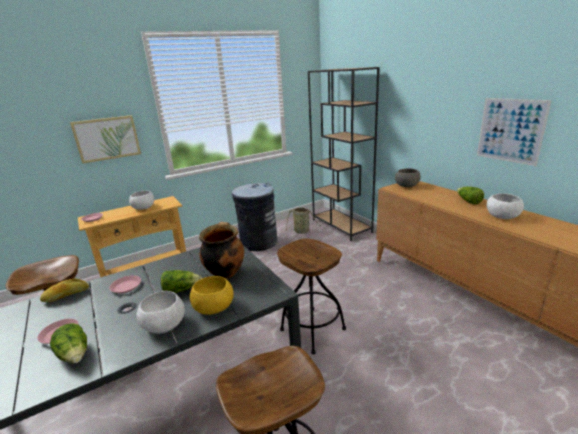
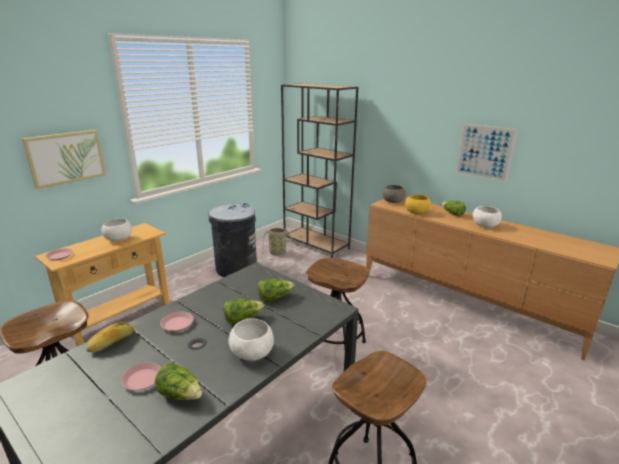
camera: 20 degrees left, 0 degrees up
(214, 307) = (289, 329): yellow bowl -> yellow bowl (416, 212)
(225, 272) = (274, 297): cooking pot -> lettuce

